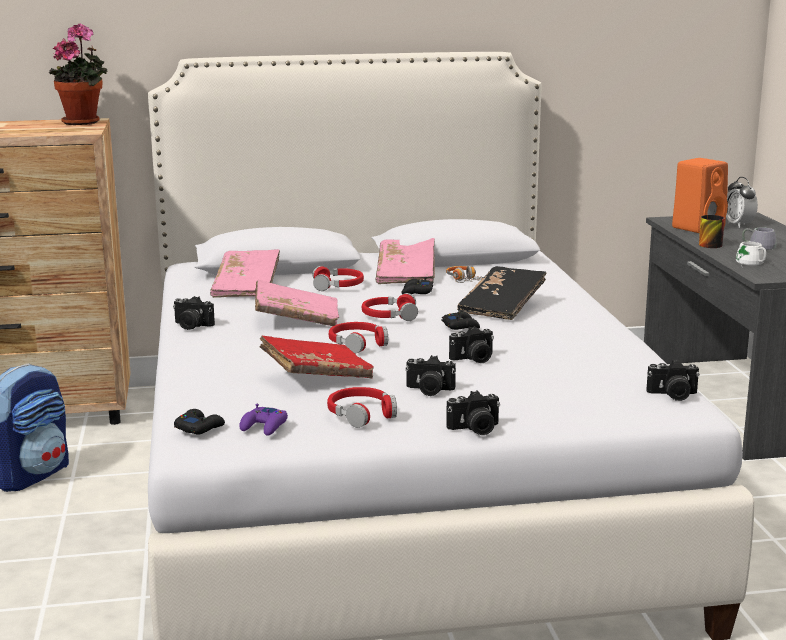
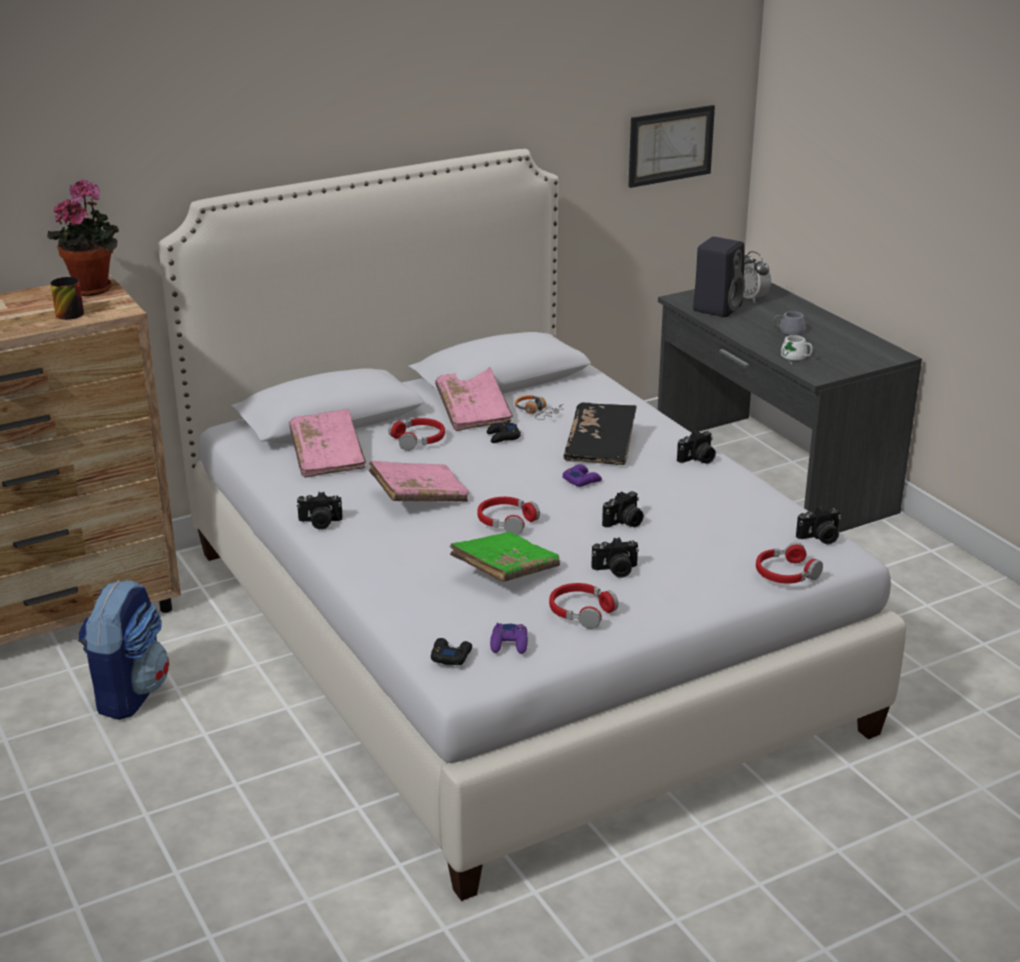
camera: 20 degrees left, 10 degrees up
(317, 375) = (505, 571): red book -> green book
(389, 316) = (505, 477): red headphones -> red headphones (786, 574)
(461, 326) = (581, 480): black game controller -> purple game controller
(475, 429) = (688, 610): camera -> camera (698, 459)
(669, 73) = (670, 145): none -> picture
(698, 227) = (717, 307): orange speaker -> black speaker
(706, 244) = (740, 333): mug -> mug (65, 313)

